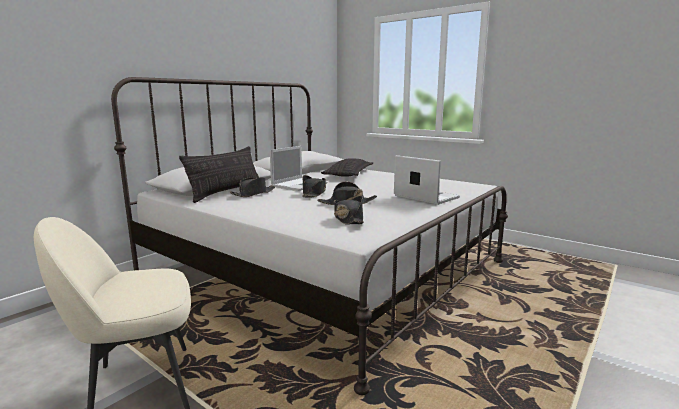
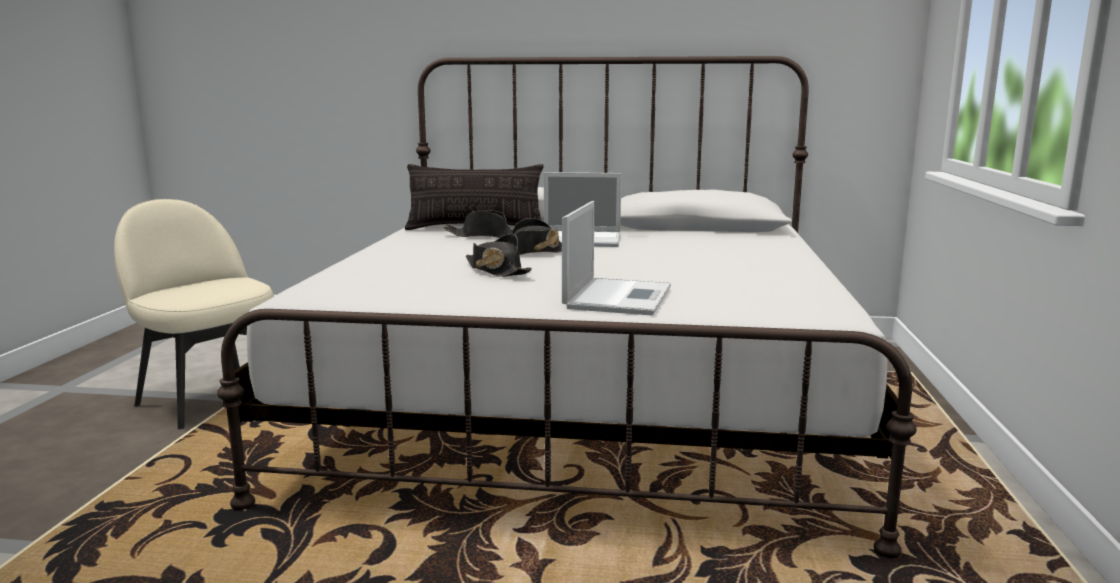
camera: 60 degrees right, 0 degrees up
(348, 219) = (400, 282): black hat -> none
(349, 174) = (723, 244): pillow -> none

